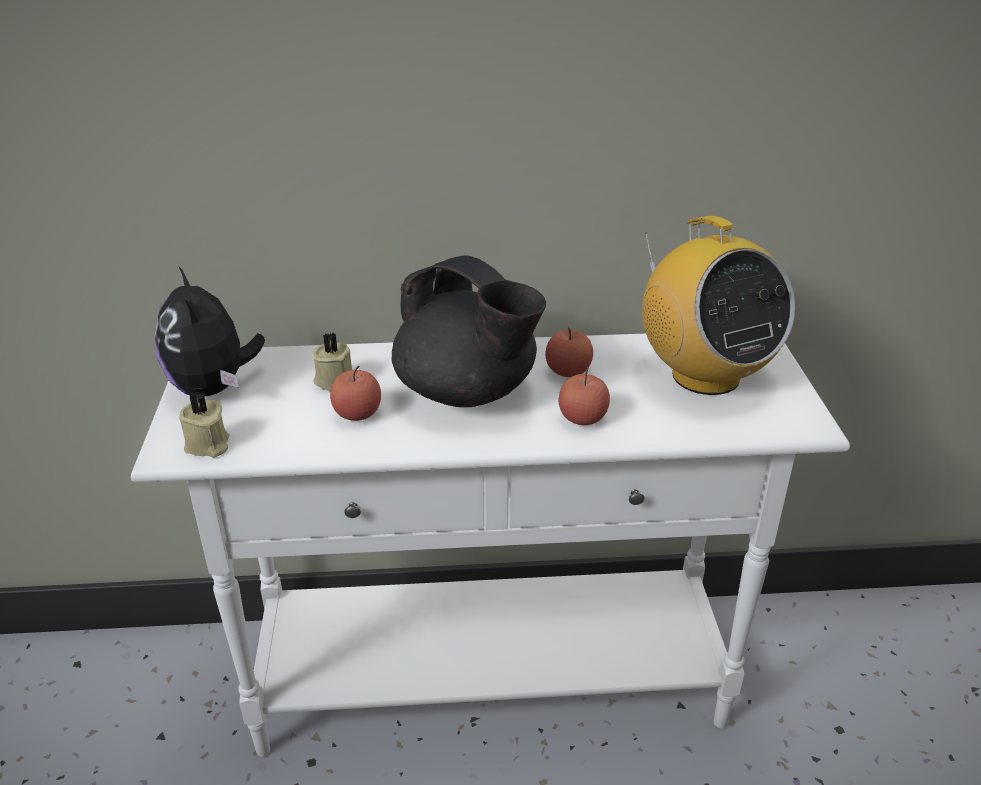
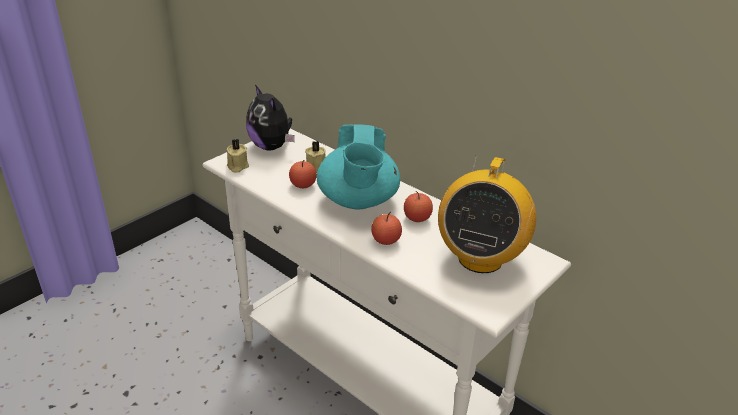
camera: 45 degrees right, 0 degrees up
(214, 388) = (272, 146): plush toy -> plush toy turned 60 degrees counterclockwise
(467, 392) = (358, 201): black teapot -> turquoise teapot

